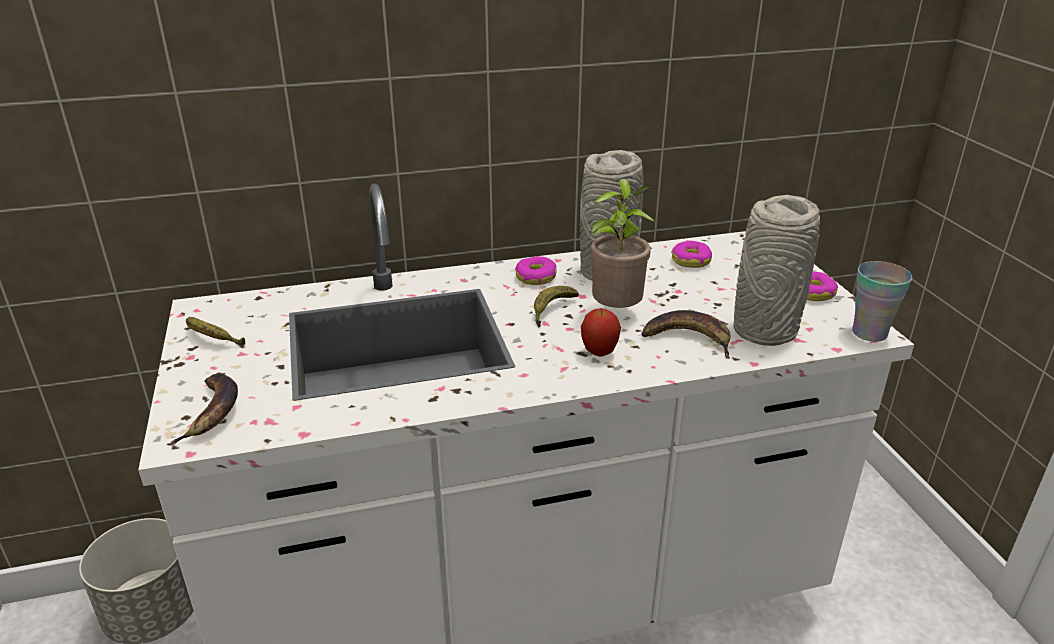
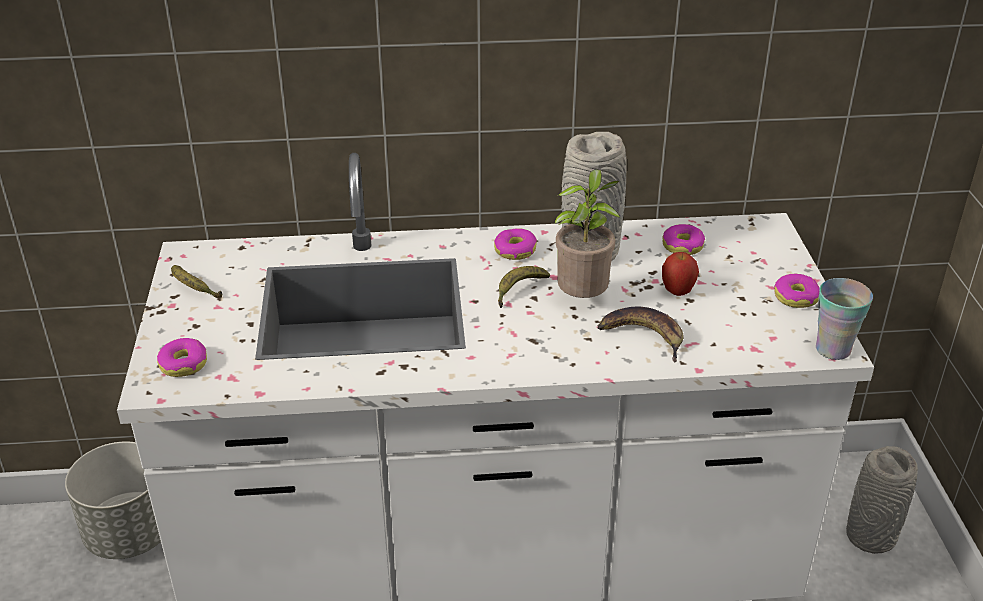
camera: 10 degrees right, 5 degrees up
(211, 413) = (183, 364): banana -> donut
(599, 353) = (550, 342): apple -> apple (677, 292)
(763, 330) = (724, 334): grey vase -> grey vase (870, 535)

